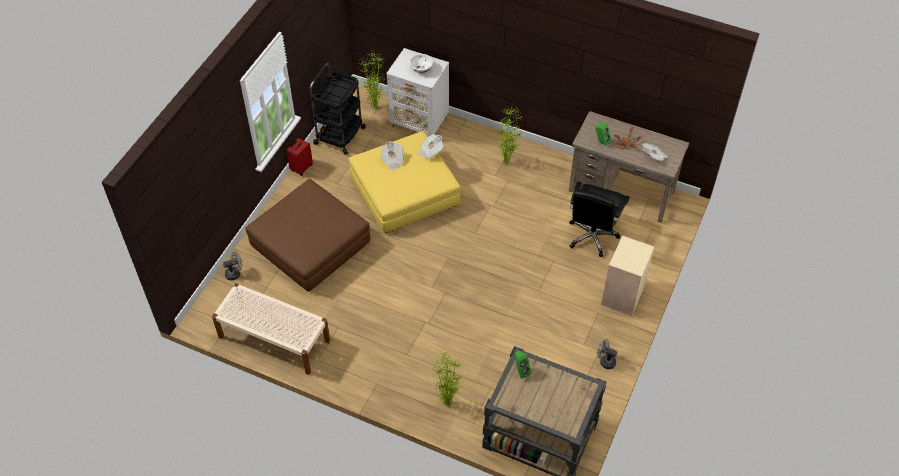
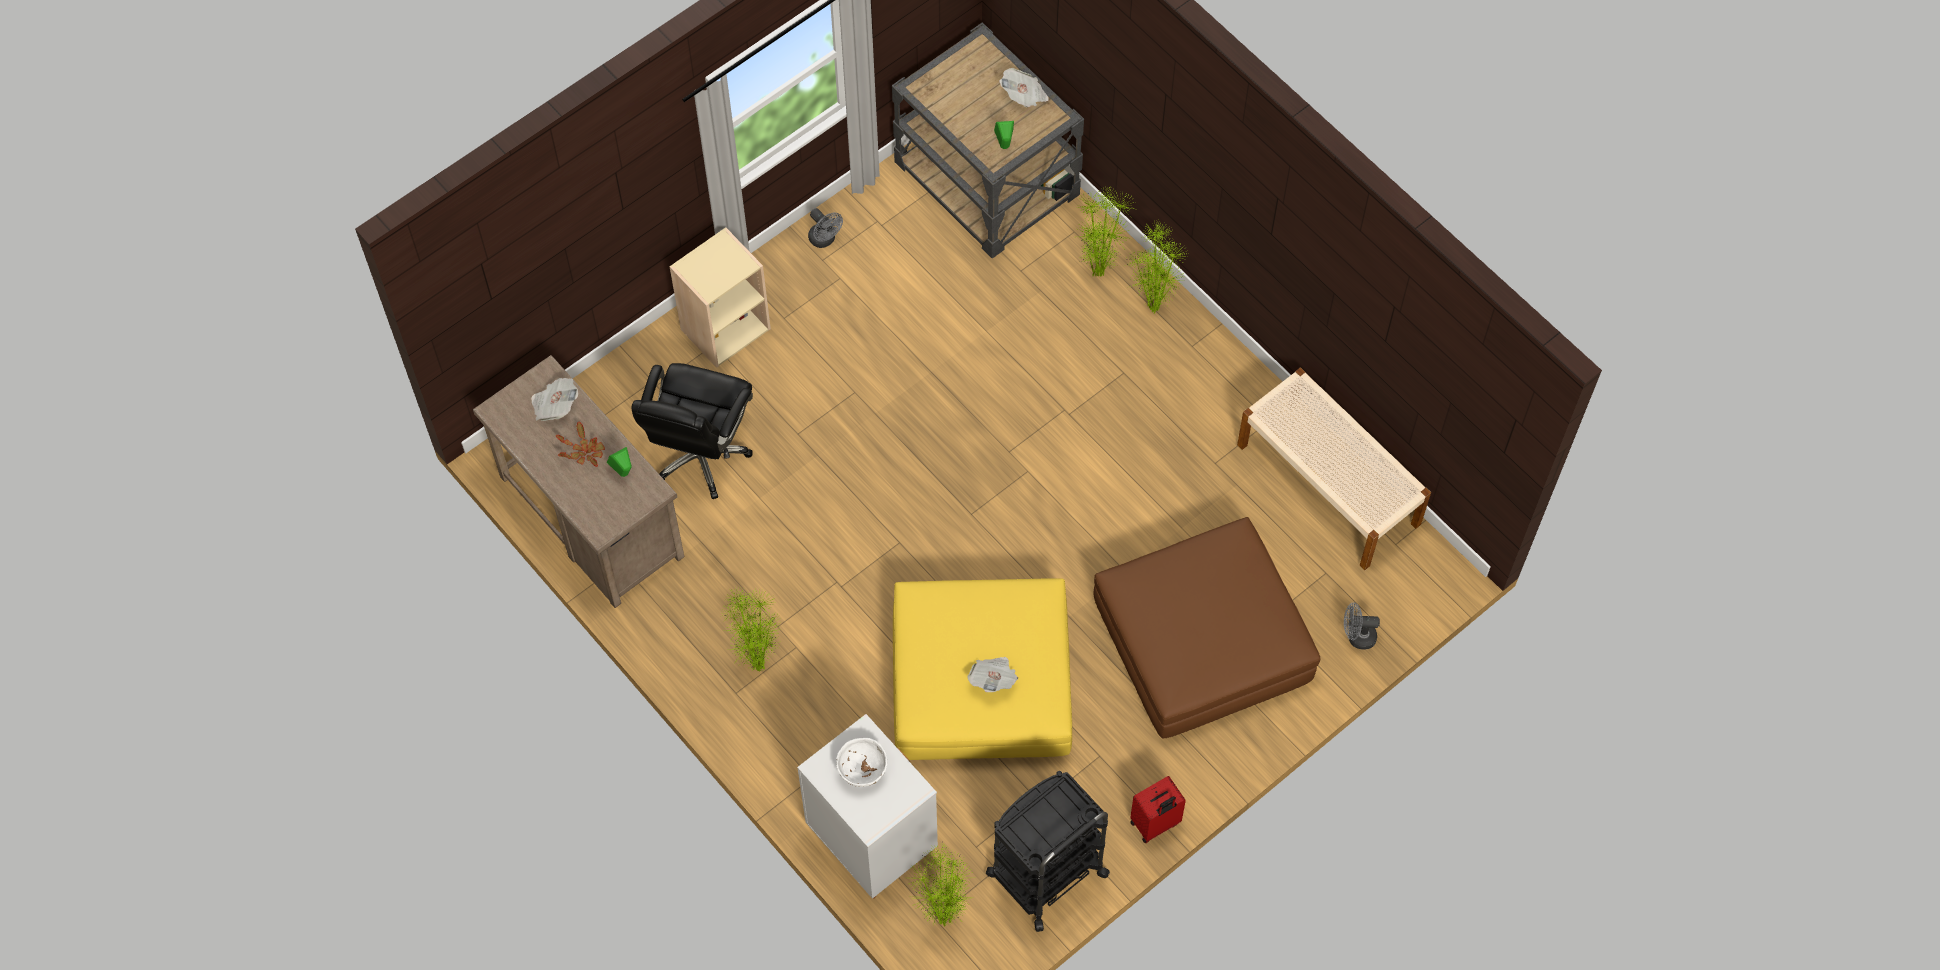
camera: 155 degrees left, 10 degrees up
(407, 395) = (1152, 310): none -> potted plant
(430, 151) = (912, 673): newspaper -> newspaper (1024, 96)
(592, 235) = (701, 453): black office chair -> black office chair turned 150 degrees clockwise

